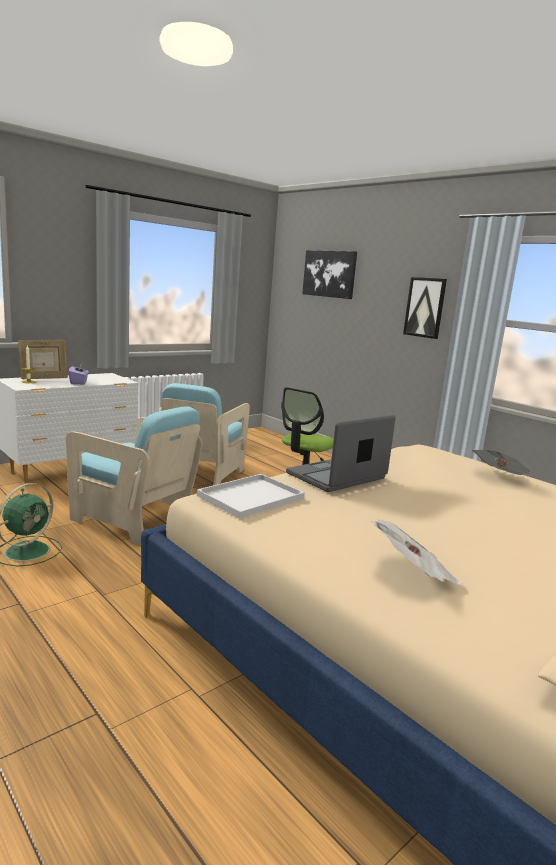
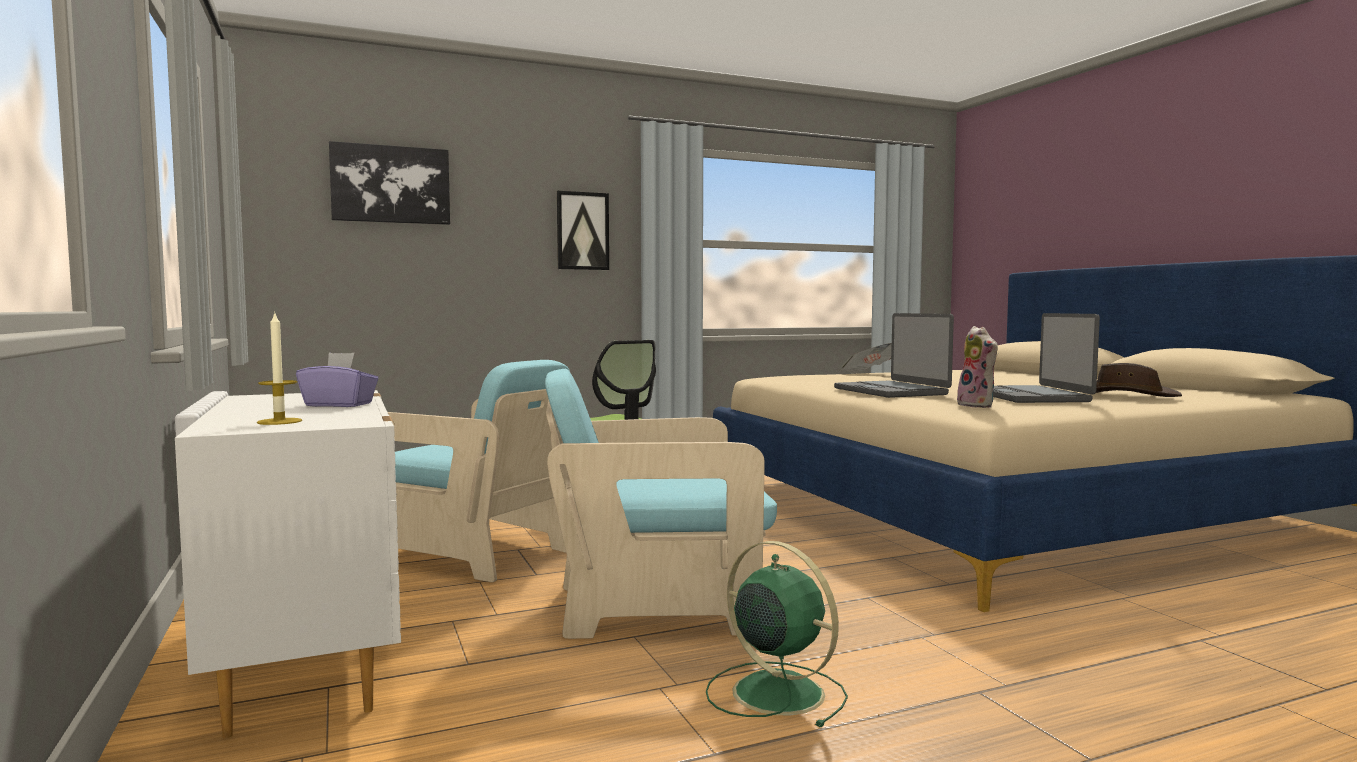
camera: 70 degrees left, 10 degrees down
(44, 378) = (244, 416): picture frame -> none
(134, 520) = (657, 607): turquoise armchair -> turquoise armchair turned 150 degrees counterclockwise
(251, 496) = (978, 405): white tray -> plush toy
(339, 522) = (1031, 396): none -> laptop
(413, 575) = (1128, 395): newspaper -> brown hat

